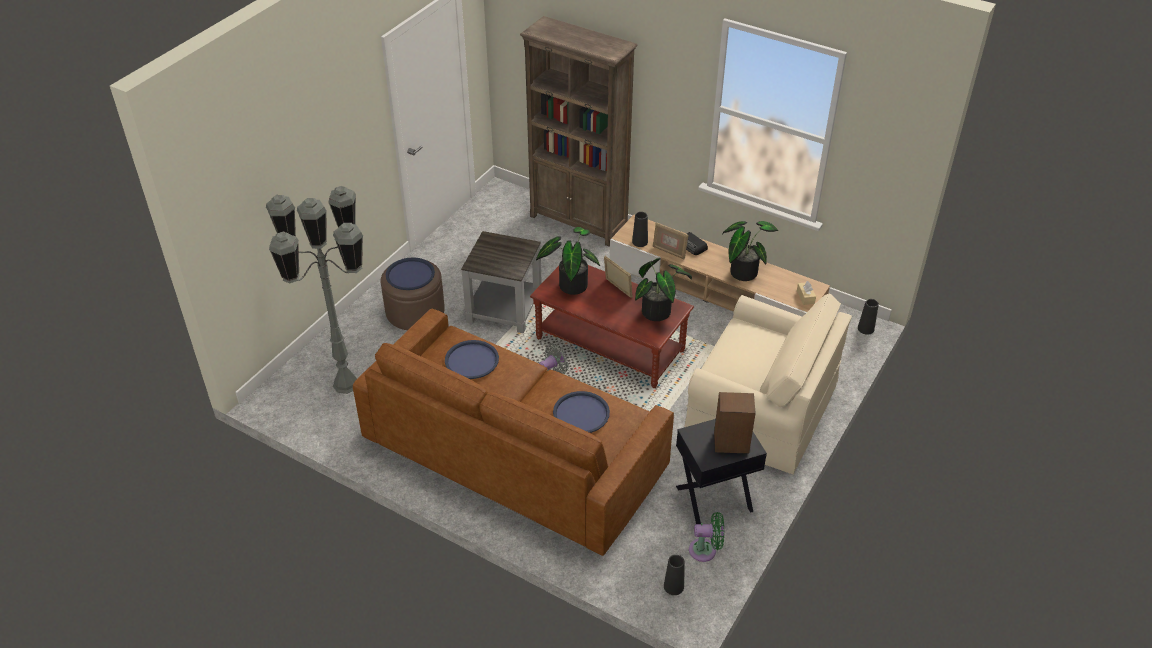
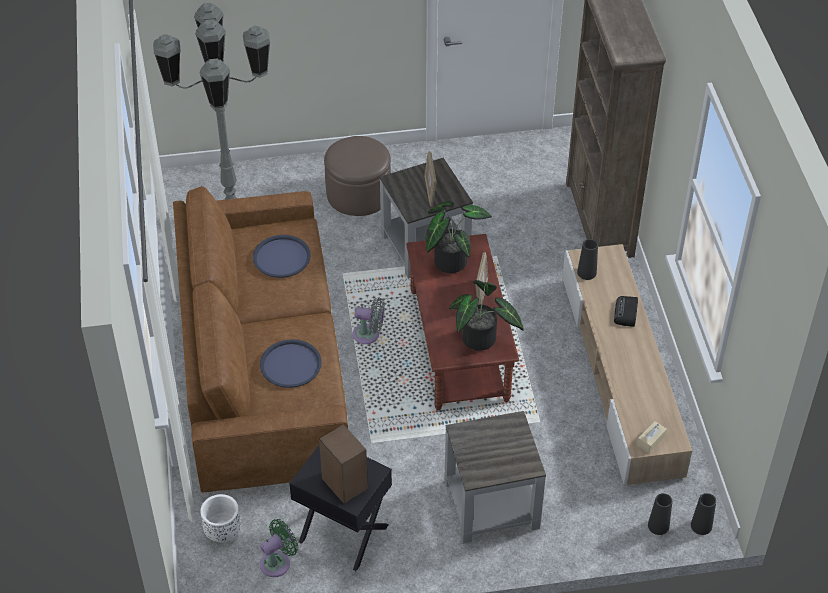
camera: 50 degrees right, 5 degrees up
(410, 275) = (356, 155): blue tray -> none
(647, 566) = (222, 531): none -> white planter
(669, 252) = (597, 302): picture frame -> picture frame (430, 191)
(673, 586) = (217, 562): black vase -> black vase (658, 526)
(705, 550) = (278, 562): green fan -> green fan turned 90 degrees counterclockwise
(743, 270) = (634, 371): potted plant -> none
(761, 410) = (490, 505): beige armchair -> grey side table

